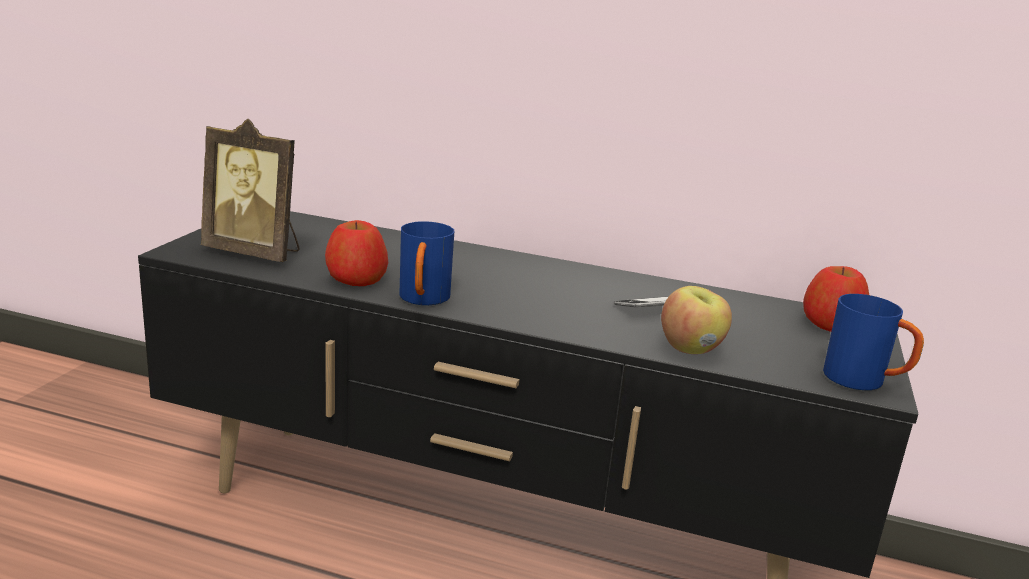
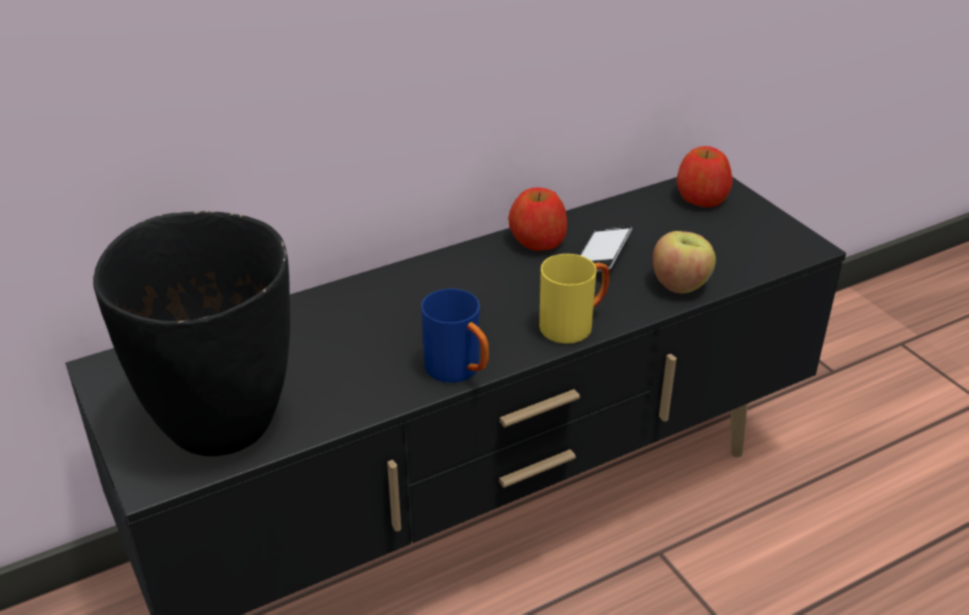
camera: 45 degrees left, 15 degrees up
(255, 253) = (223, 424): picture frame -> black vase
(356, 279) = (367, 387): apple -> apple (537, 241)
(553, 323) = (574, 325): none -> yellow mug
(865, 382) = (793, 244): blue mug -> none

